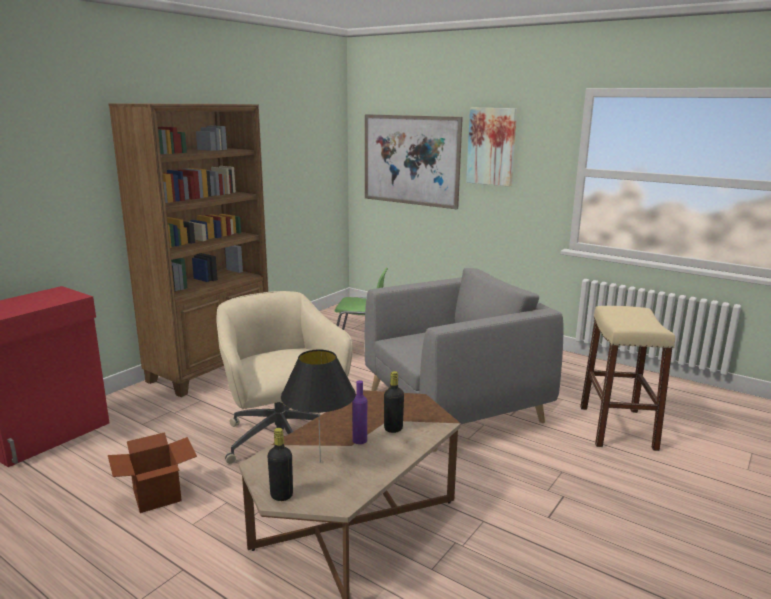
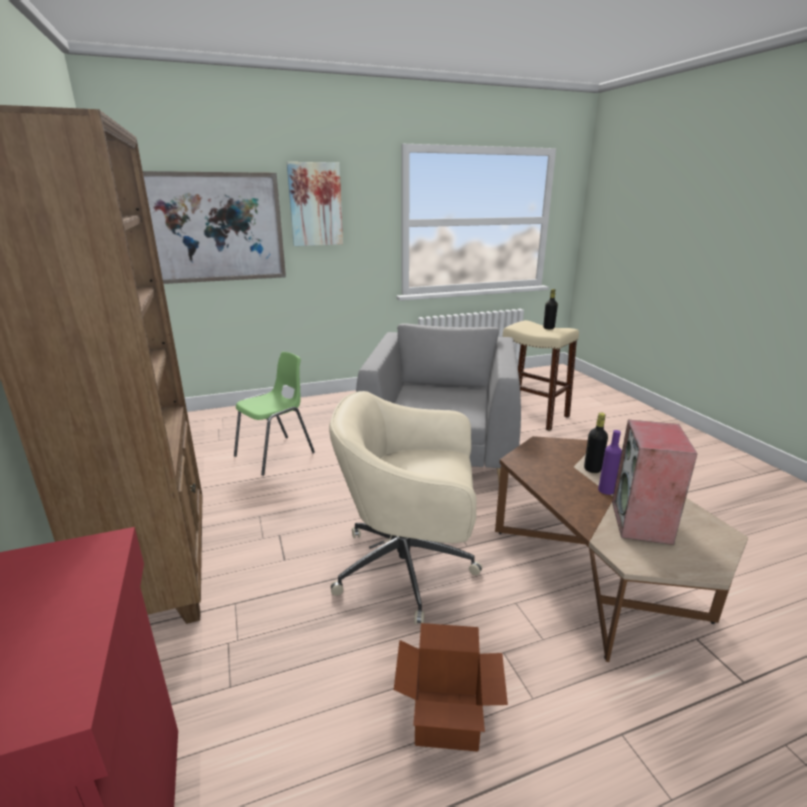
camera: 55 degrees left, 5 degrees up
(281, 495) = (703, 563): black bottle -> black bottle (548, 328)
(320, 462) = (642, 522): black table lamp -> speaker

